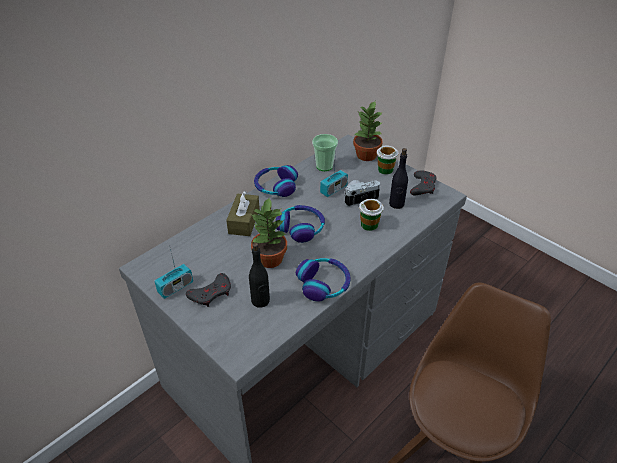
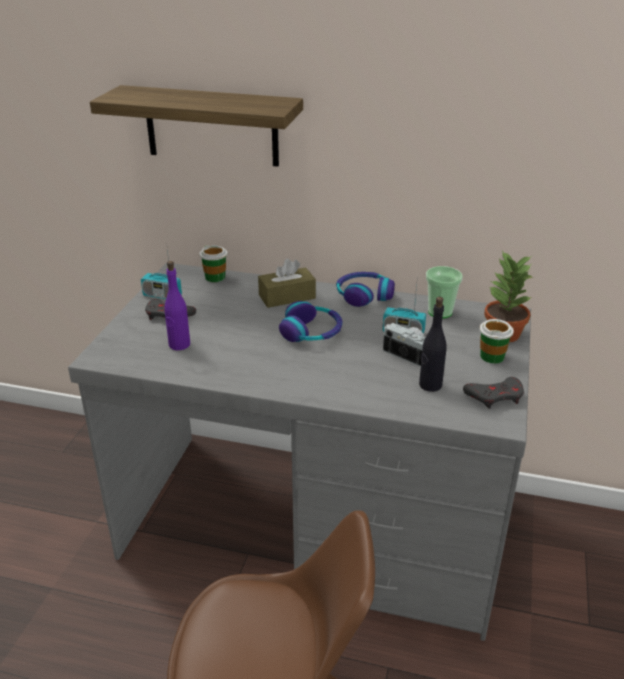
camera: 60 degrees right, 10 degrees down
(131, 127) = (211, 126): none -> shelf
(260, 301) = (179, 345): black bottle -> purple bottle
(269, 259) = (243, 330): potted plant -> none
(324, 284) = (235, 374): headphones -> none
(369, 224) = (366, 376): cup -> cup (215, 277)

